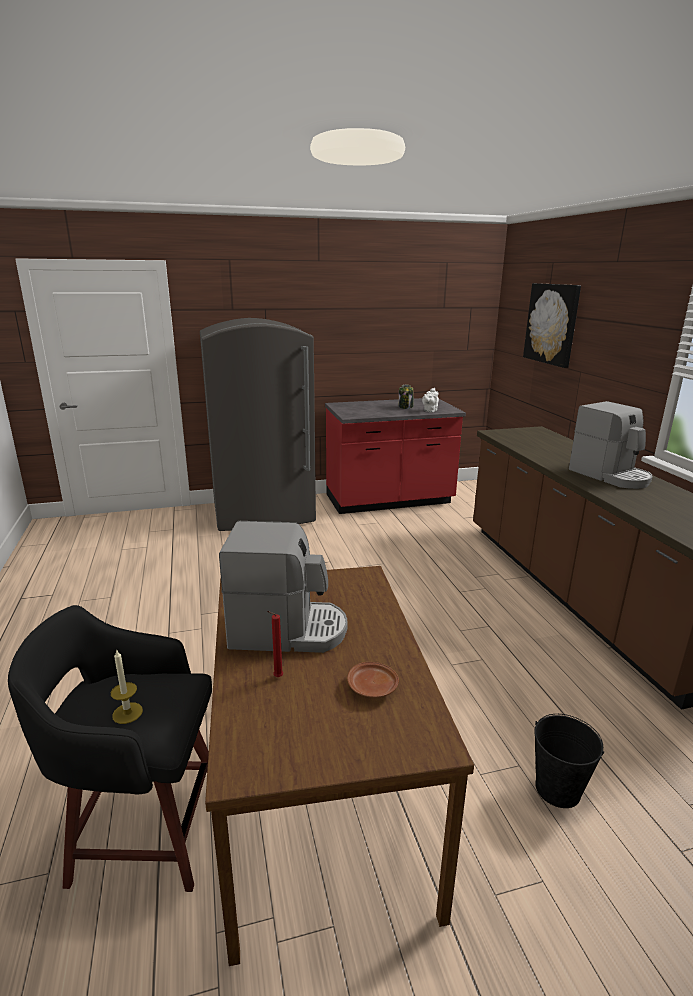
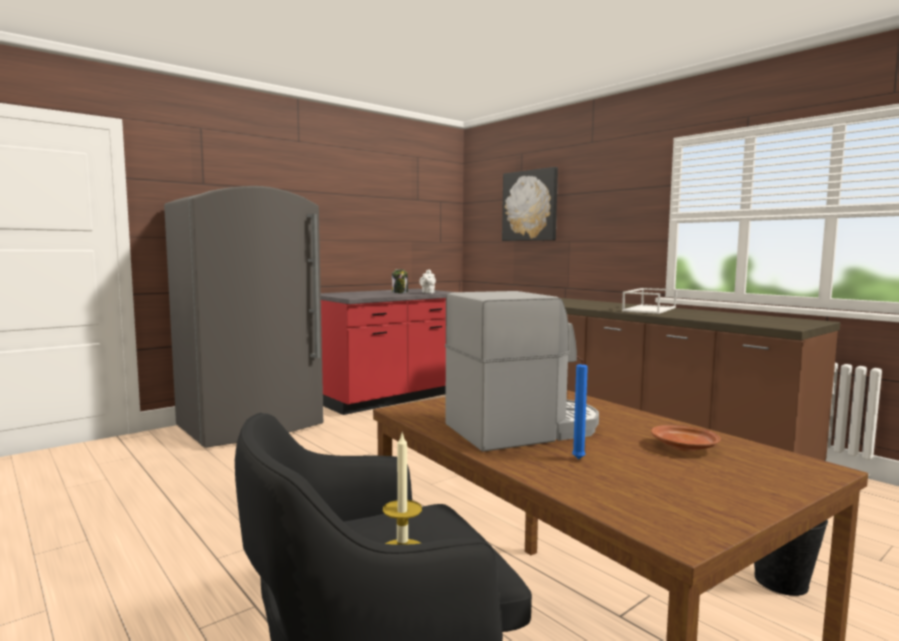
camera: 25 degrees left, 15 degrees down
(276, 677) = (577, 459): red candle -> blue candle
(610, 476) = (649, 309): coffee machine -> white tray

